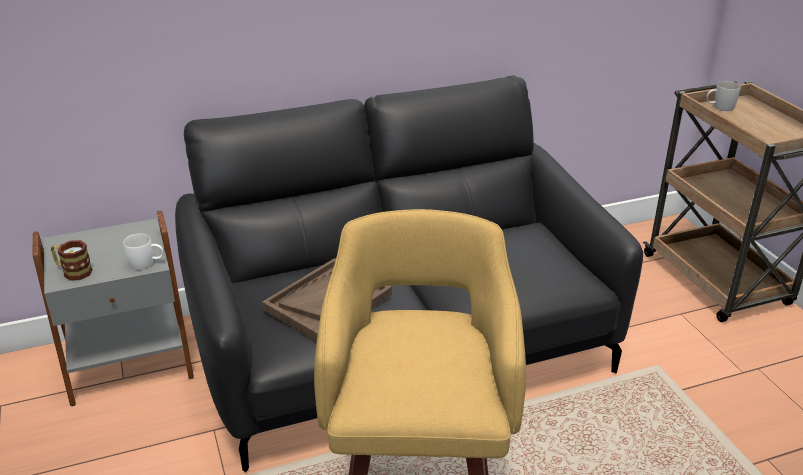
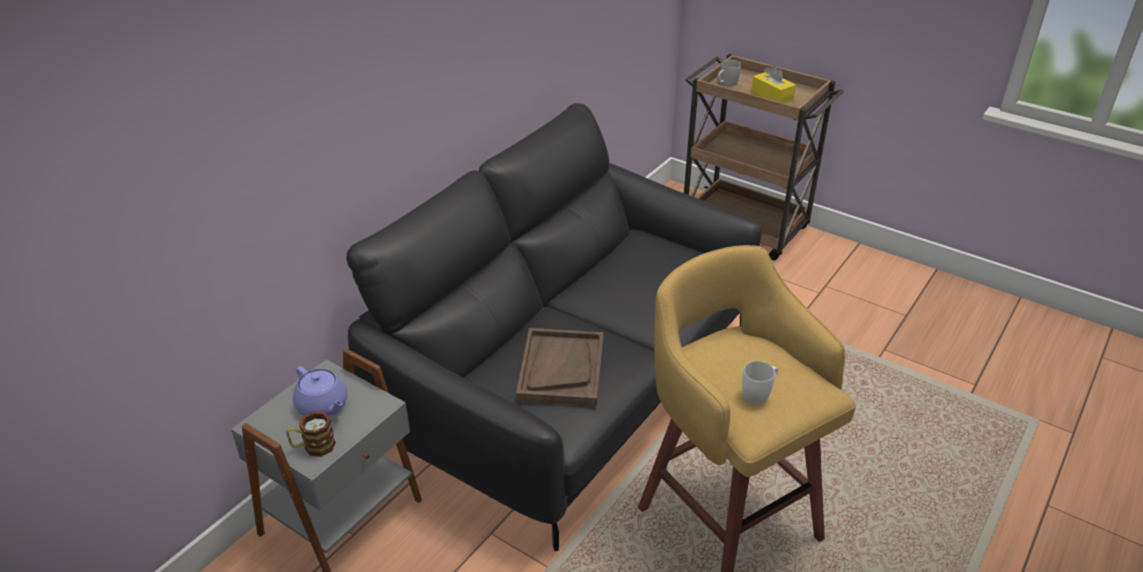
camera: 35 degrees left, 5 degrees up
(114, 248) = (323, 406): none -> purple teapot
(147, 264) = (377, 406): white mug -> white mug (759, 392)
(759, 129) = (772, 96): none -> yellow tissue box

